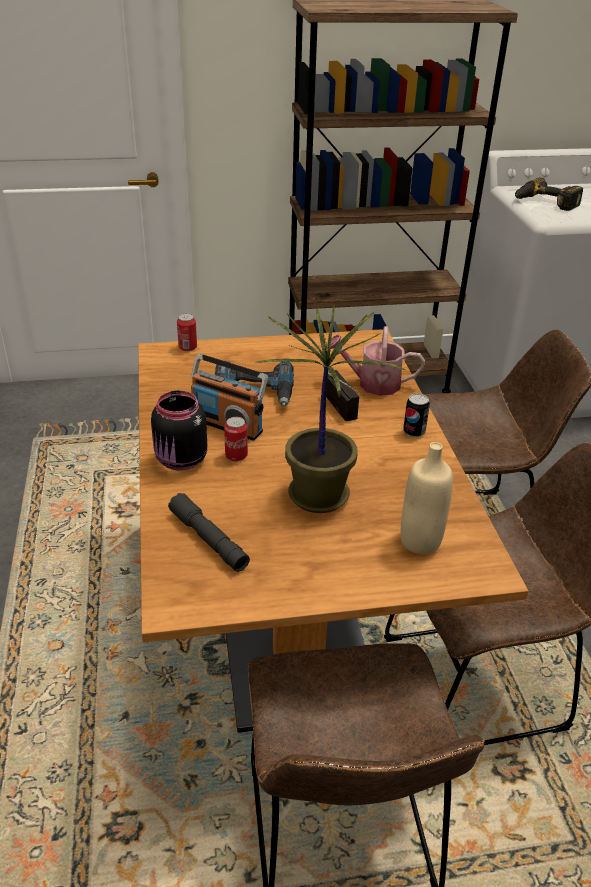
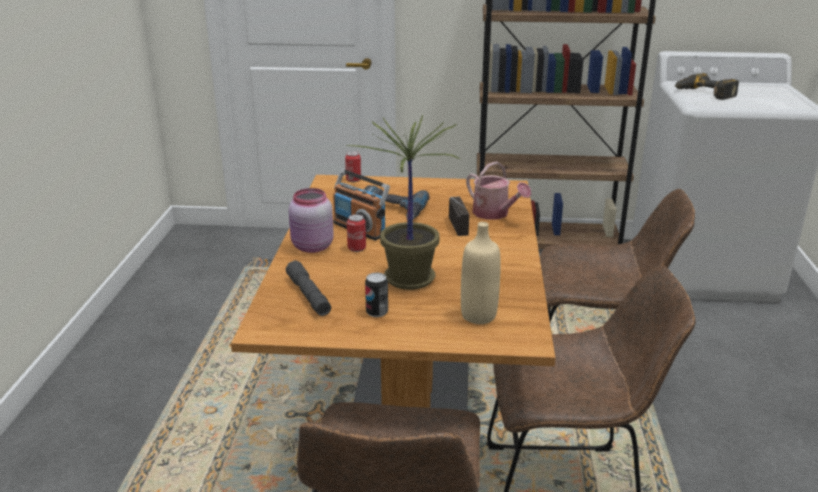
camera: 15 degrees right, 10 degrees down
(181, 461) = (312, 247): black jar -> pink jar
(373, 383) = (494, 214): watering can -> watering can turned 150 degrees counterclockwise
(414, 432) = (512, 247): can -> can (377, 312)

